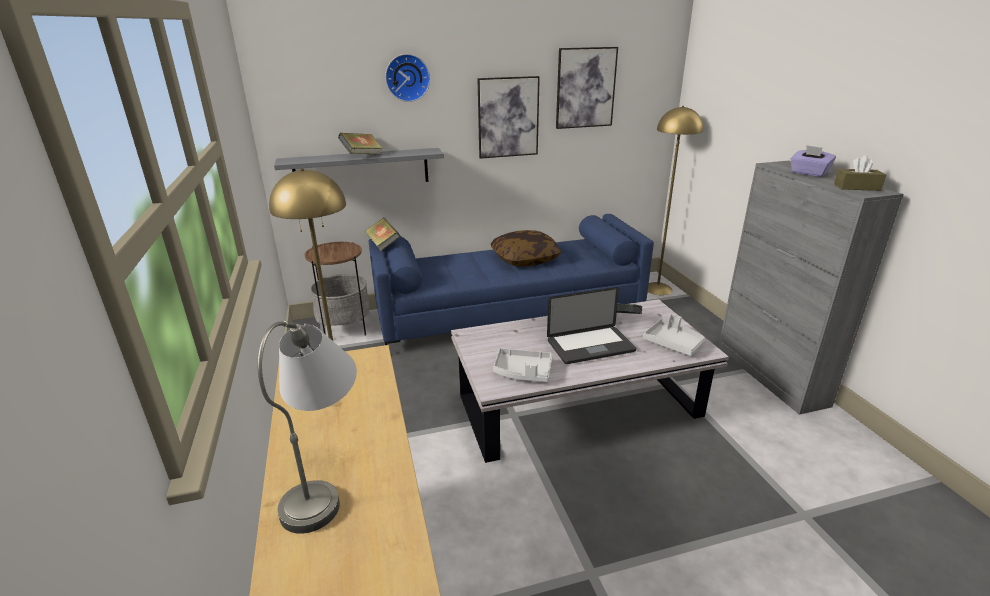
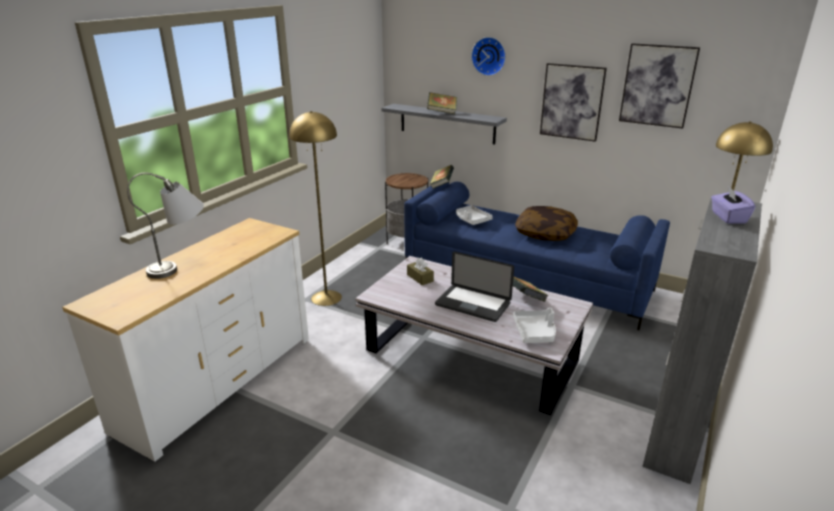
camera: 45 degrees right, 0 degrees up
(523, 372) = (403, 296): grey tray -> grey tray (472, 220)
(857, 187) = (726, 241): brown tissue box -> brown tissue box (420, 278)

